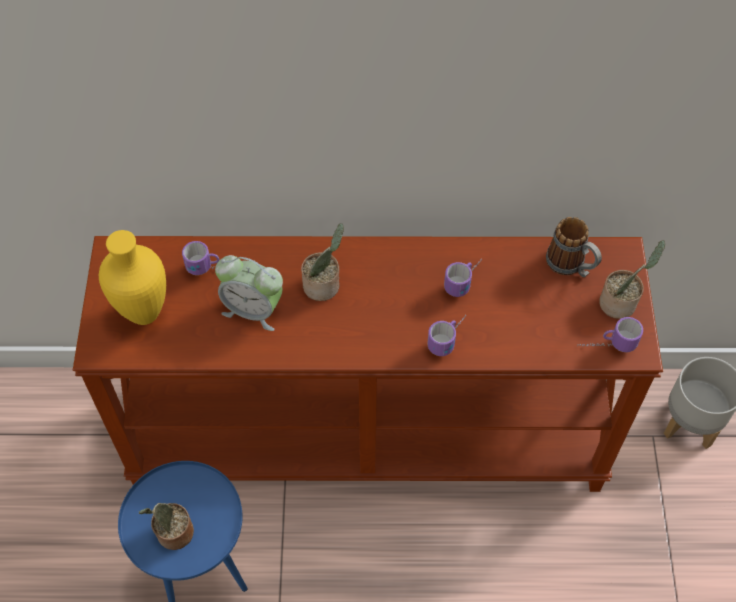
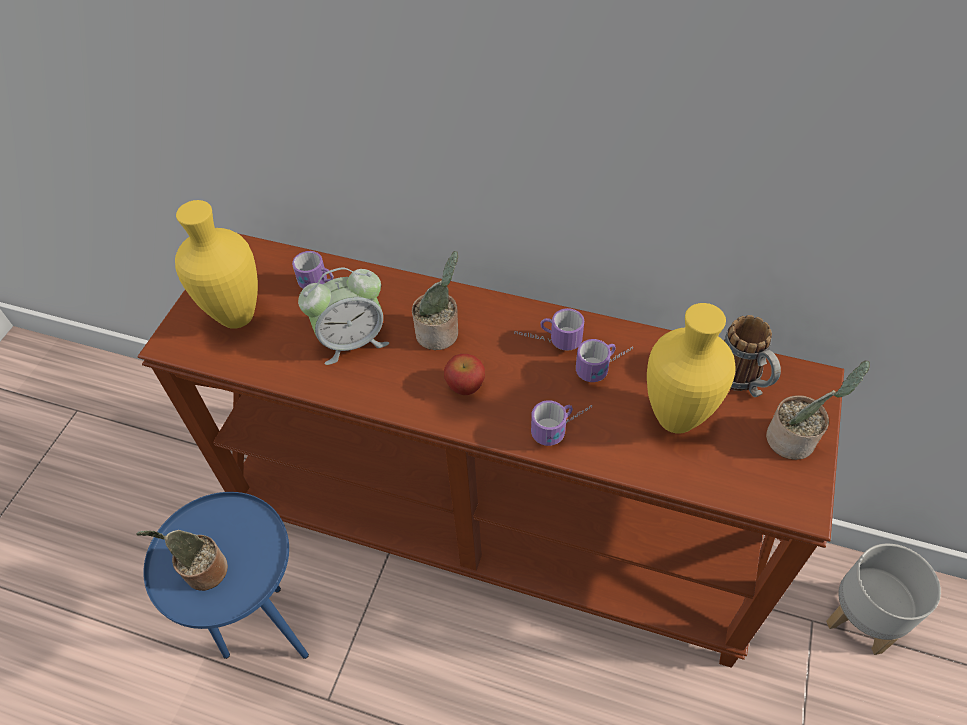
camera: 20 degrees right, 5 degrees down
(253, 309) = (352, 341): alarm clock -> alarm clock turned 60 degrees counterclockwise
(361, 324) = (465, 386): none -> apple
(532, 310) = (677, 421): none -> yellow vase
(606, 345) = (761, 487): mug -> mug (547, 341)

